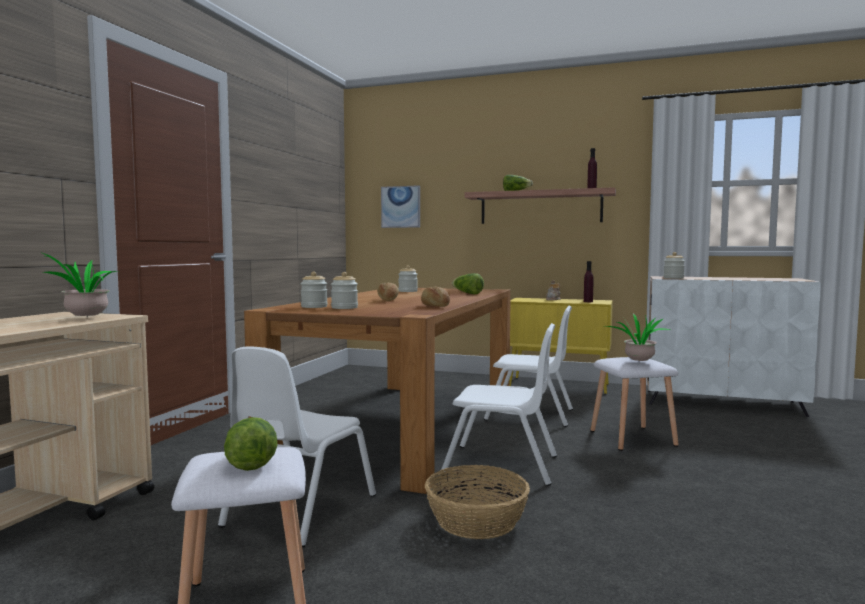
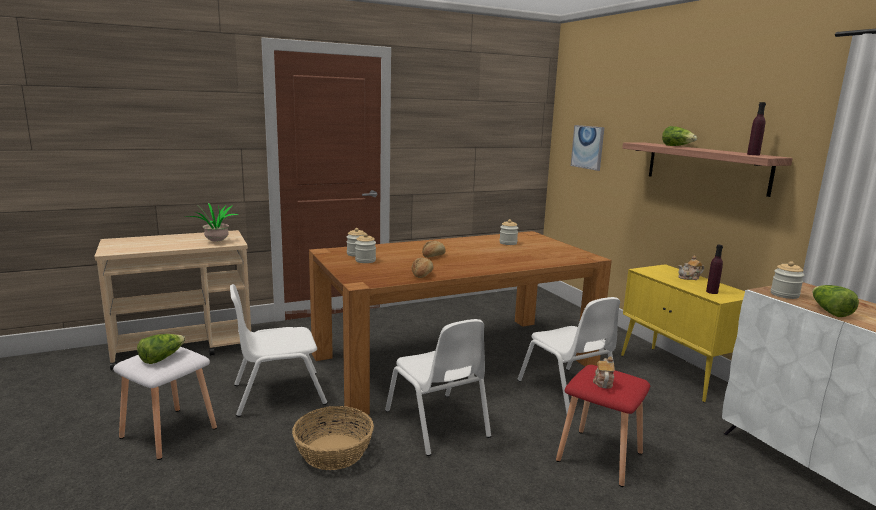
camera: 45 degrees right, 10 degrees up
(467, 293) = (535, 259): lettuce -> lettuce (829, 311)
(631, 438) = (598, 456): white stool -> red stool
(638, 361) = (603, 382): potted plant -> teapot

